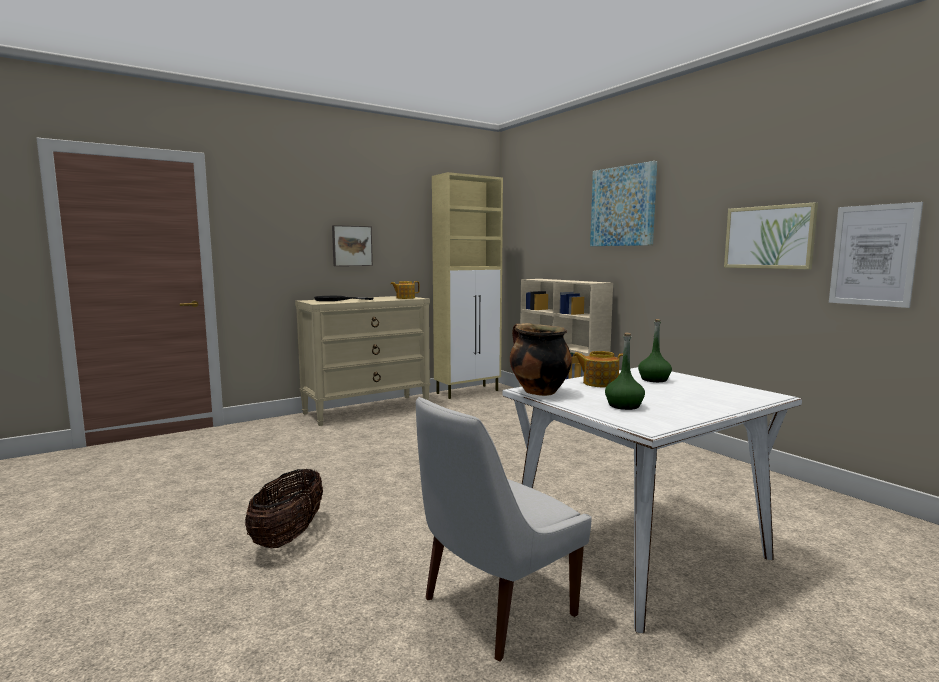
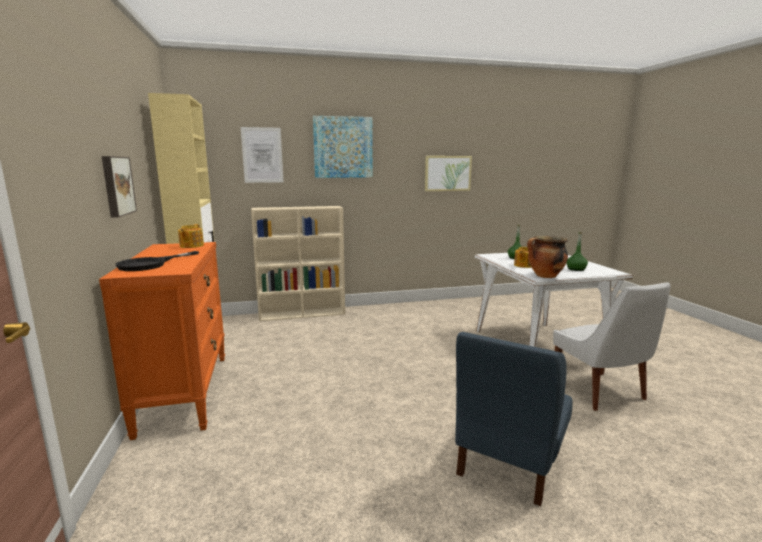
camera: 70 degrees left, 5 degrees up
(288, 536) = (508, 462): basket -> blue chair
(367, 410) = (184, 392): beige dresser -> orange dresser
(873, 255) = (493, 183): picture -> picture (262, 155)

